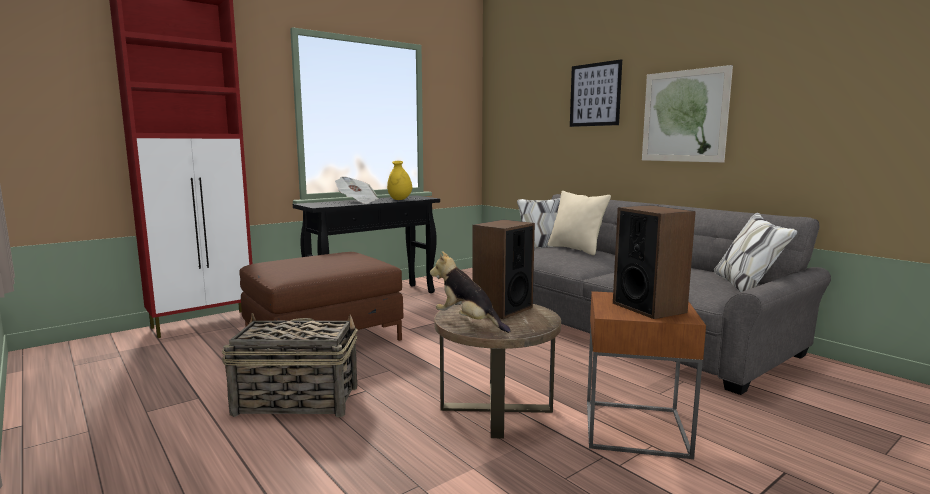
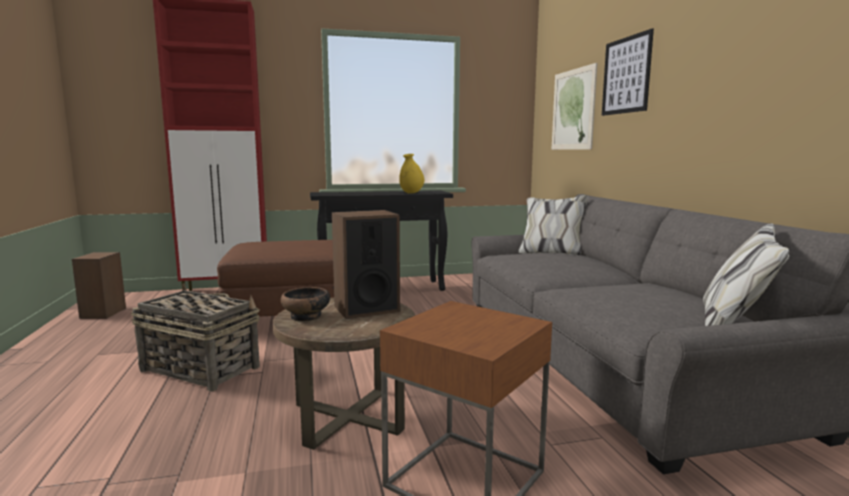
camera: 25 degrees right, 0 degrees up
(357, 201) = (367, 193): newspaper -> none
(468, 322) = (306, 316): plush toy -> bowl
(576, 249) = (570, 257): beige pillow -> none
(649, 307) = (470, 328): speaker -> speaker (103, 313)
(684, 116) = (714, 93): picture -> picture (573, 110)

